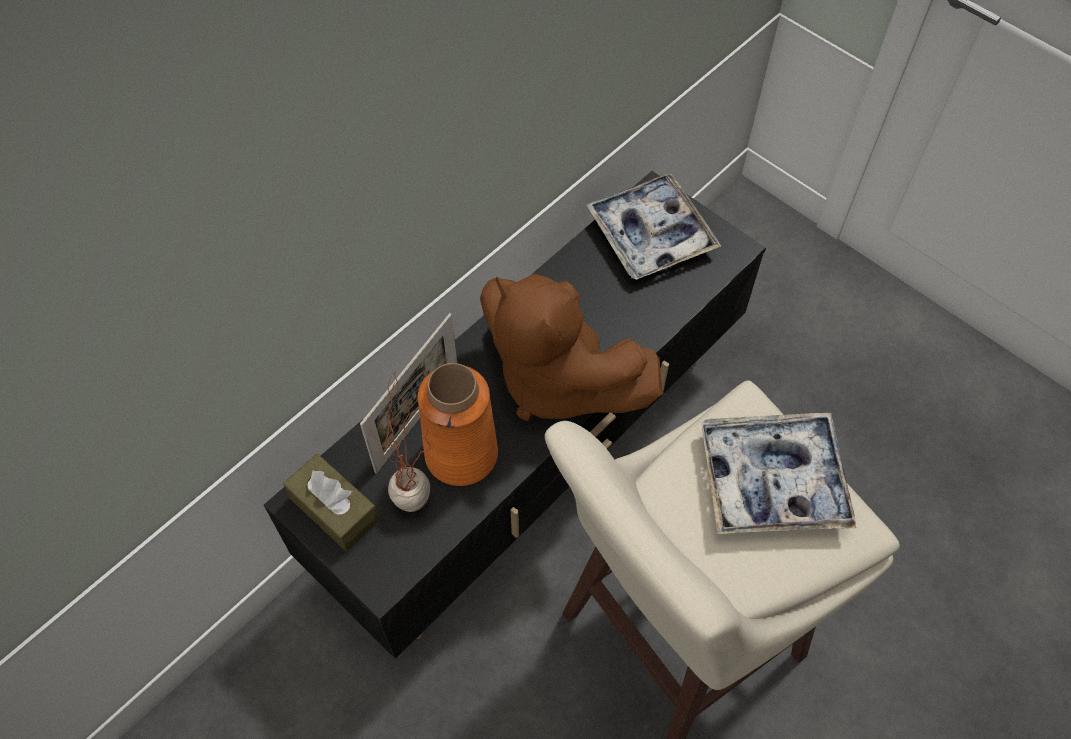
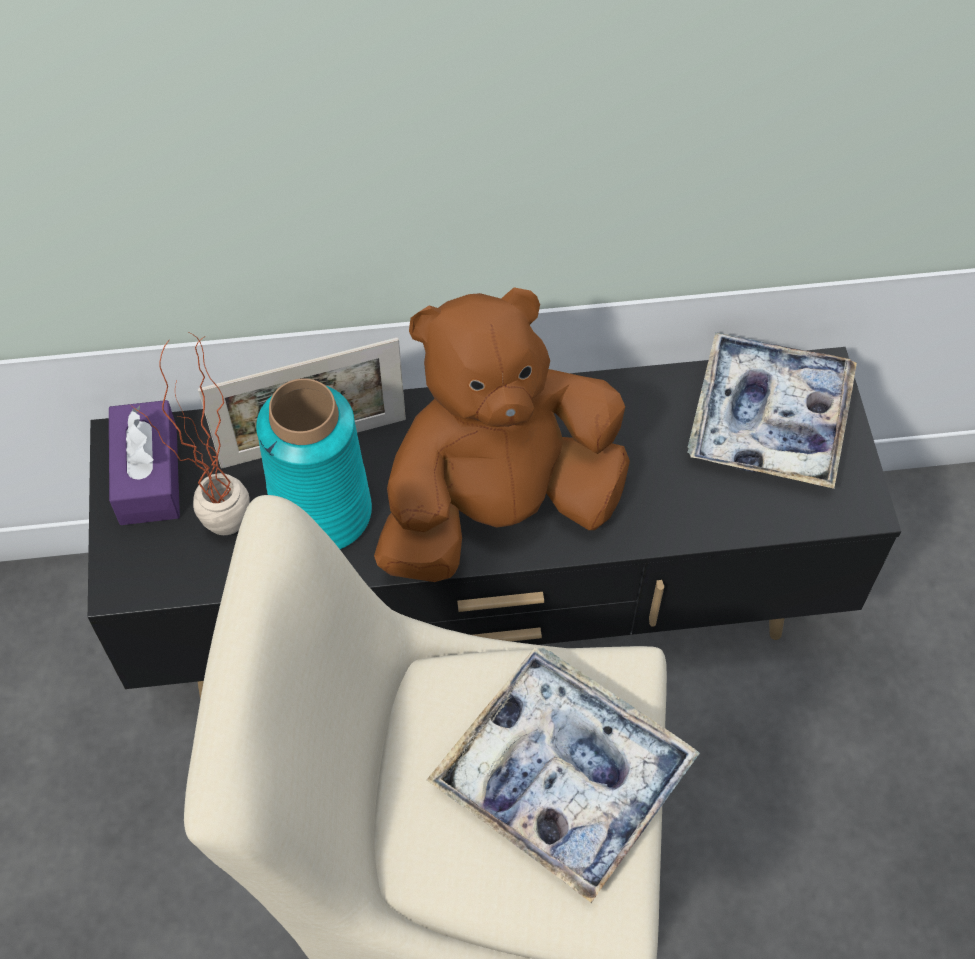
camera: 40 degrees right, 0 degrees up
(334, 509) = (148, 475): brown tissue box -> purple tissue box
(462, 454) = (323, 512): orange vase -> turquoise vase
(557, 380) = (498, 507): brown plush toy -> brown plush toy turned 75 degrees clockwise

